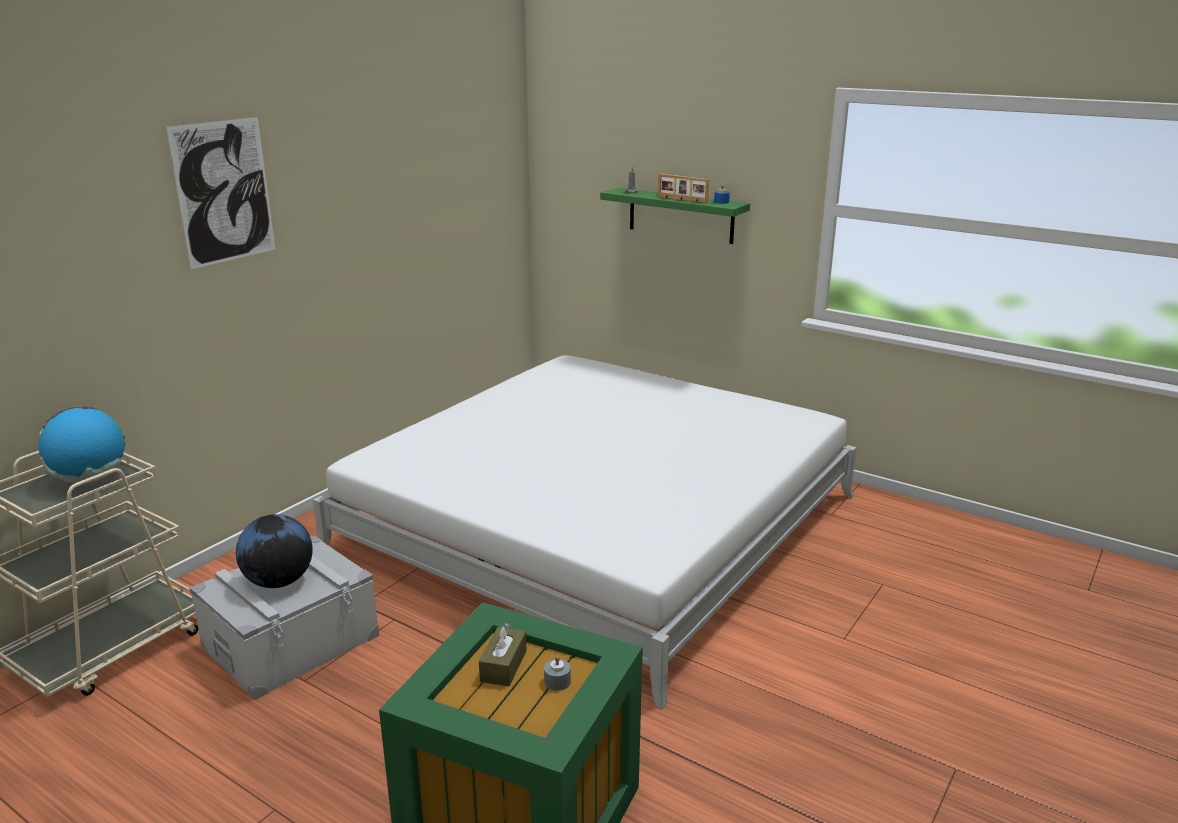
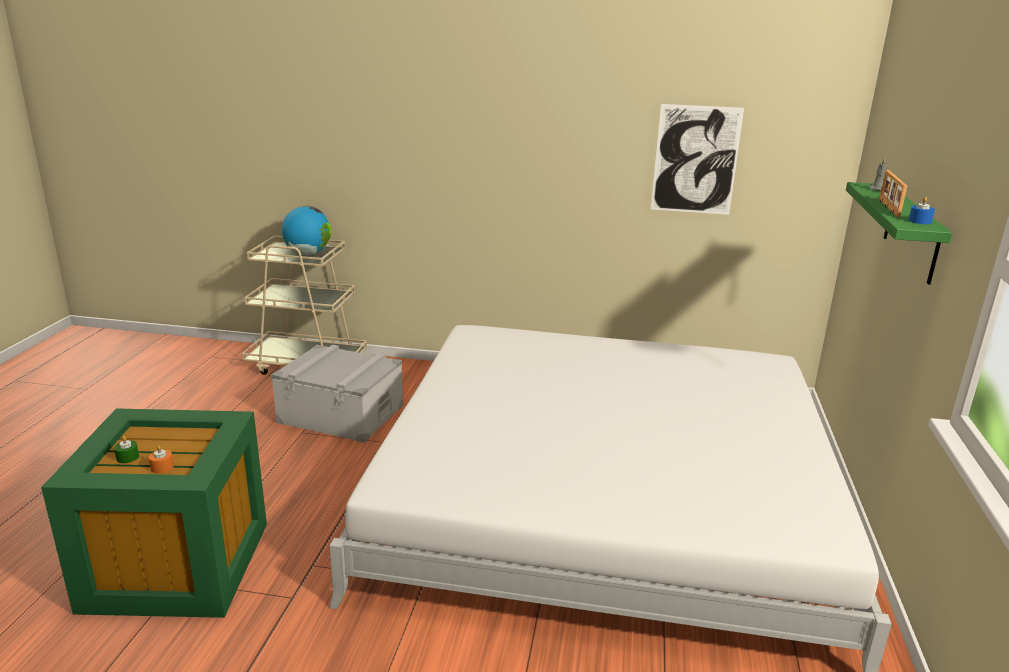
camera: 65 degrees right, 0 degrees up
(224, 192) = (469, 97): picture -> picture (695, 160)
(279, 581) = (336, 366): globe -> none
(503, 666) = (179, 442): brown tissue box -> none
(514, 708) = (127, 457): none -> green candle
(557, 681) = (162, 467): grey candle -> orange candle

